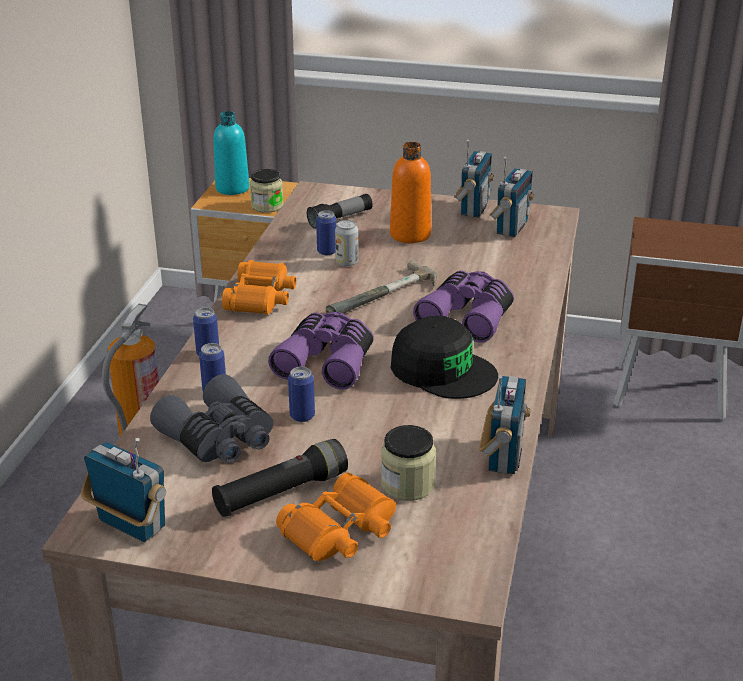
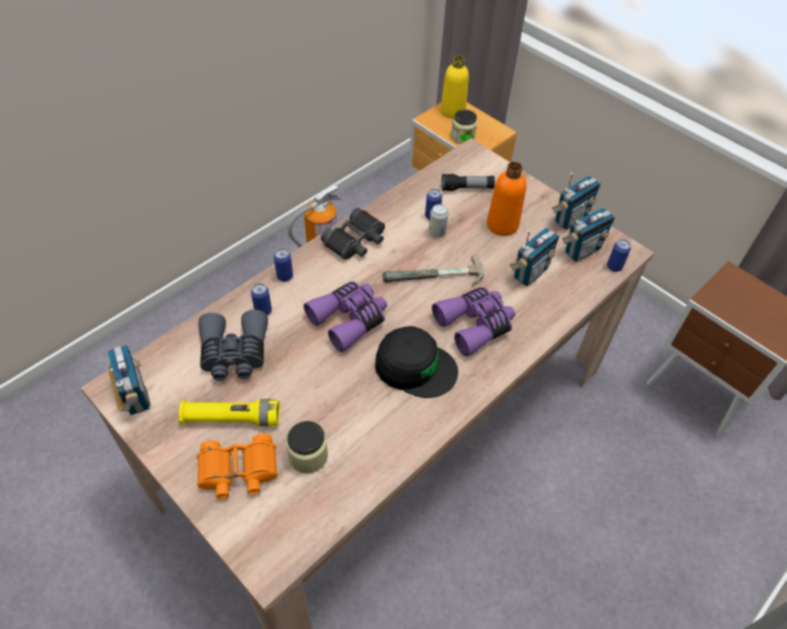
camera: 30 degrees right, 20 degrees up
(232, 188) = (452, 111): turquoise bottle -> yellow bottle
(261, 298) = (356, 241): orange binoculars -> black binoculars
(281, 492) = (232, 419): black flashlight -> yellow flashlight
(302, 416) = (295, 360): can -> can (614, 267)
(442, 370) = (415, 366): black cap -> black cap turned 45 degrees counterclockwise
(503, 456) = (387, 467): radio -> radio (529, 273)

